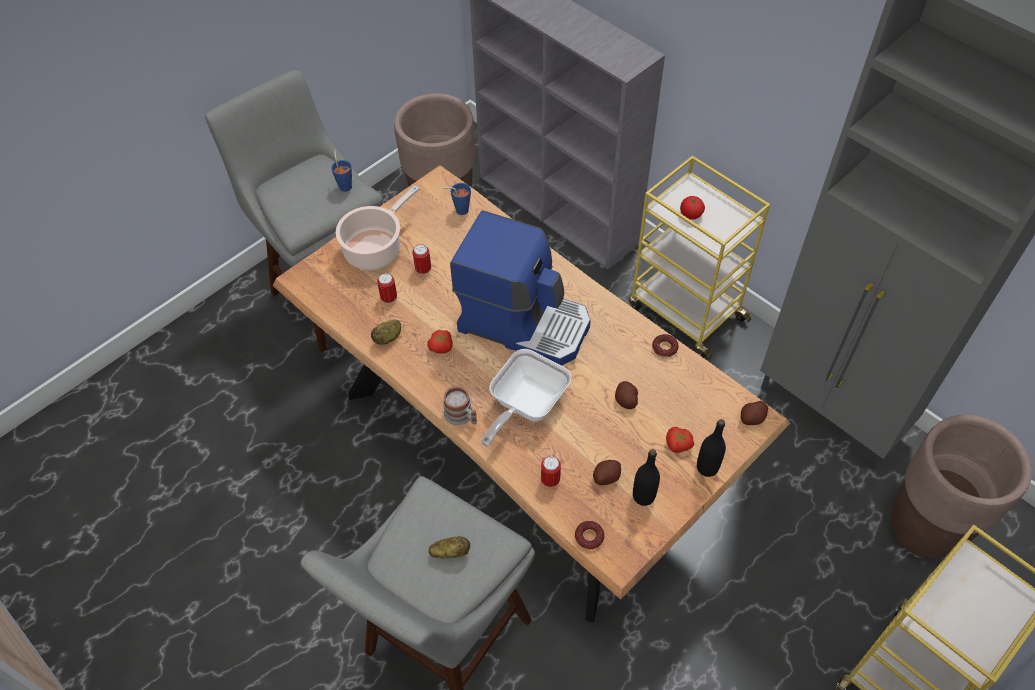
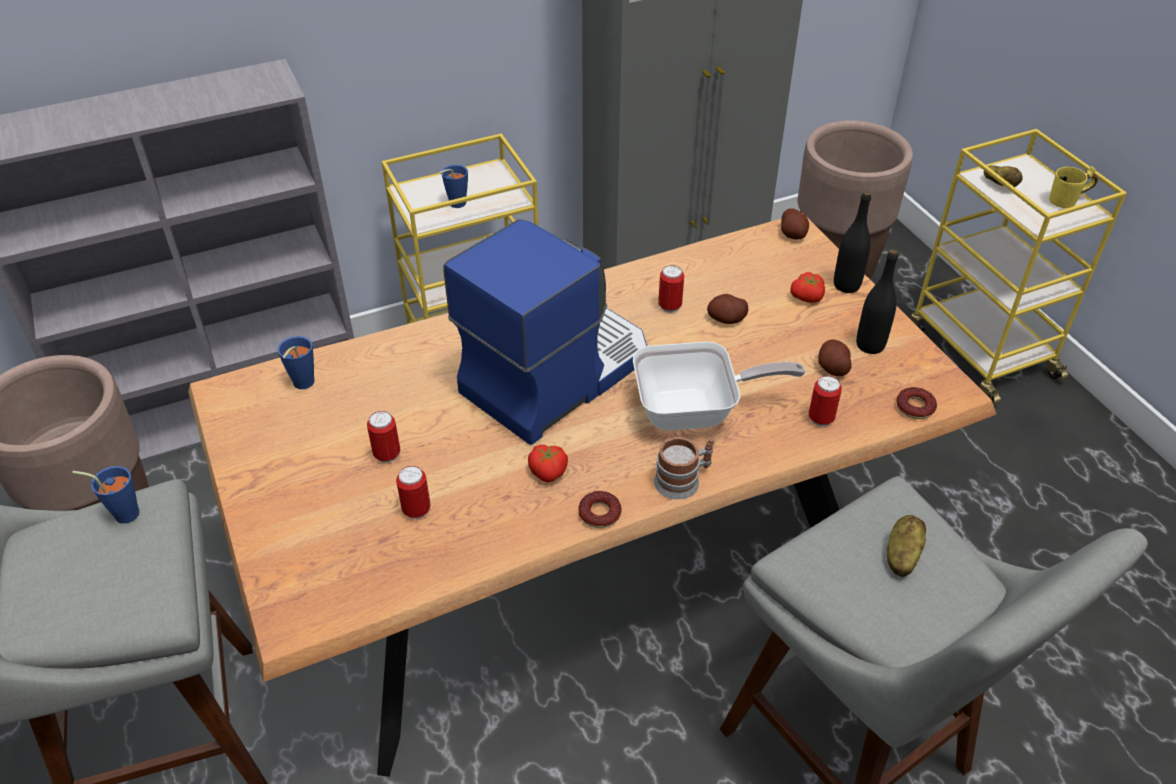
camera: 70 degrees left, 10 degrees down
(376, 249) = (303, 502): cooking pot -> none
(388, 338) = (495, 530): potato -> potato (1000, 185)
(525, 406) = (695, 411): frying pan -> frying pan turned 60 degrees counterclockwise
(622, 363) = (669, 306): none -> can
(664, 348) = (664, 266): donut -> donut (599, 513)
(690, 214) = (454, 205): tomato -> blue cup
(977, 643) = (1069, 203): none -> yellow mug

